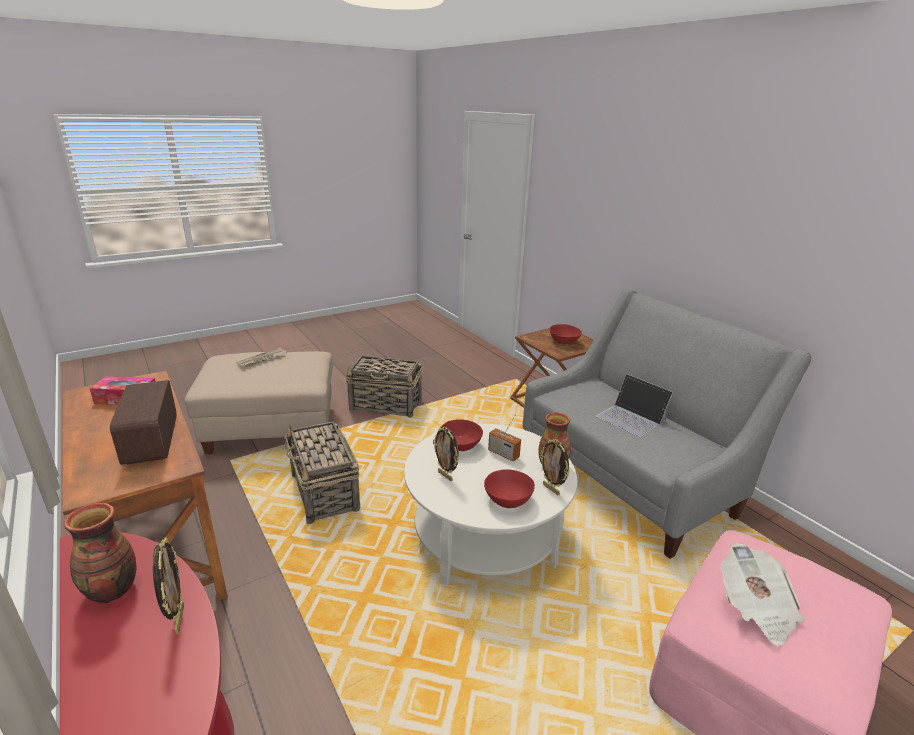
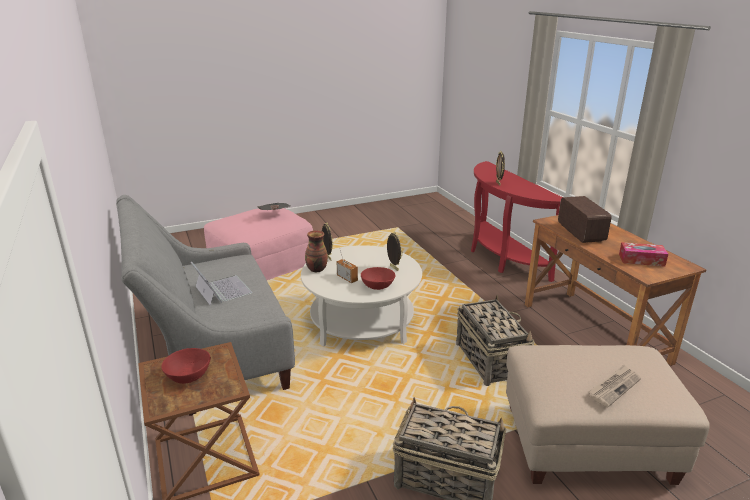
camera: 170 degrees left, 0 degrees up
(111, 590) = (528, 189): vase -> none
(507, 499) = (358, 255): red bowl -> none

